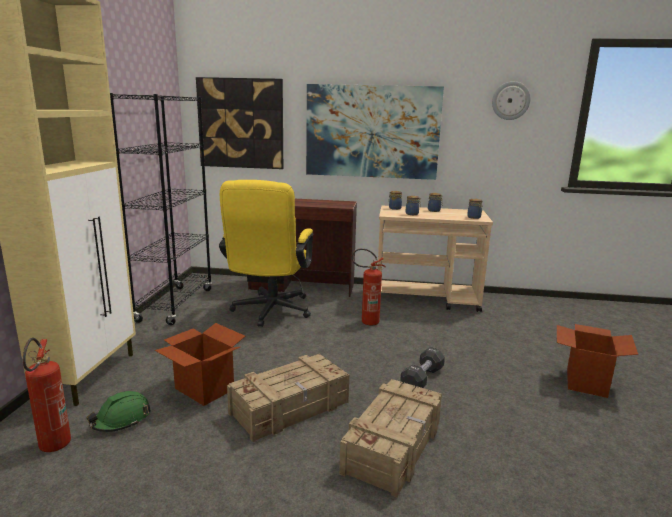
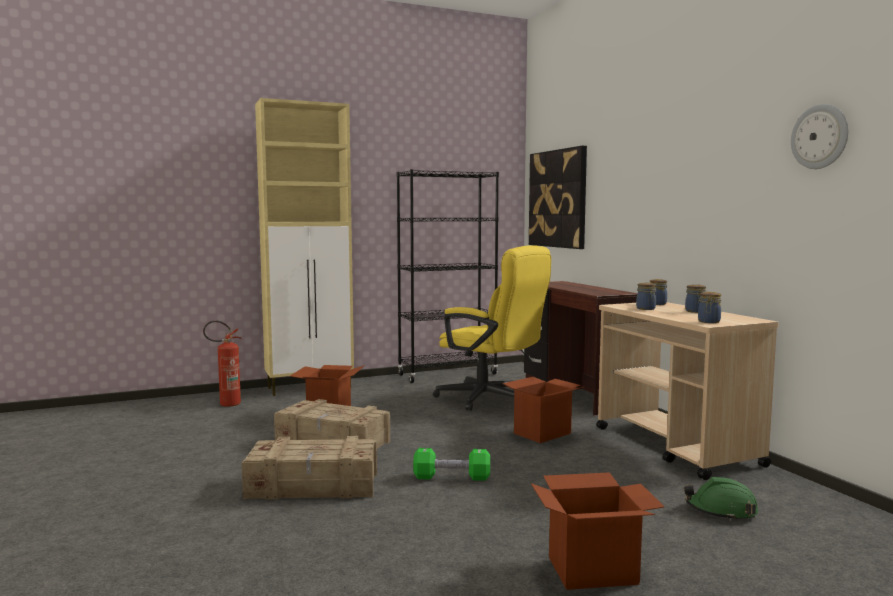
camera: 60 degrees right, 10 degrees down
(121, 420) = (267, 408): green hard hat -> green hard hat (721, 510)
(270, 312) = (491, 399): yellow office chair -> yellow office chair turned 120 degrees counterclockwise
(365, 322) = (542, 433): fire extinguisher -> cardboard box
(372, 132) = (657, 201): picture -> none
(422, 379) = (452, 477): black dumbbell -> green dumbbell

